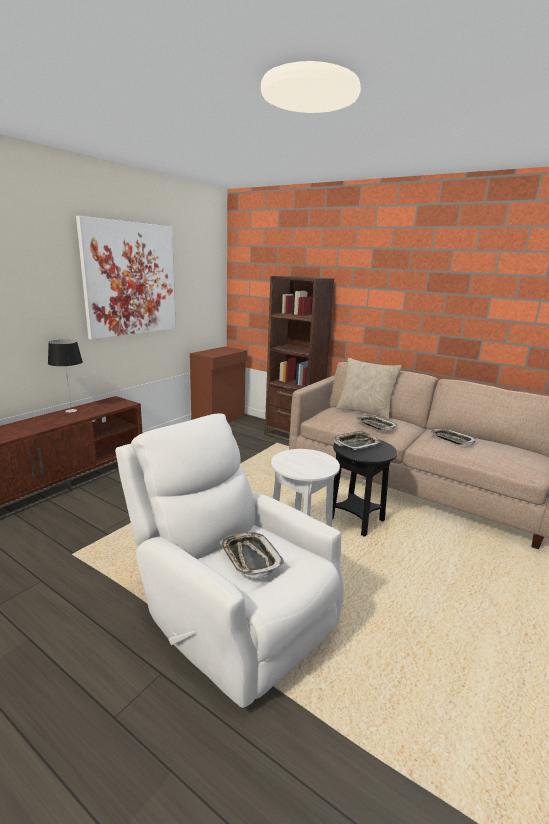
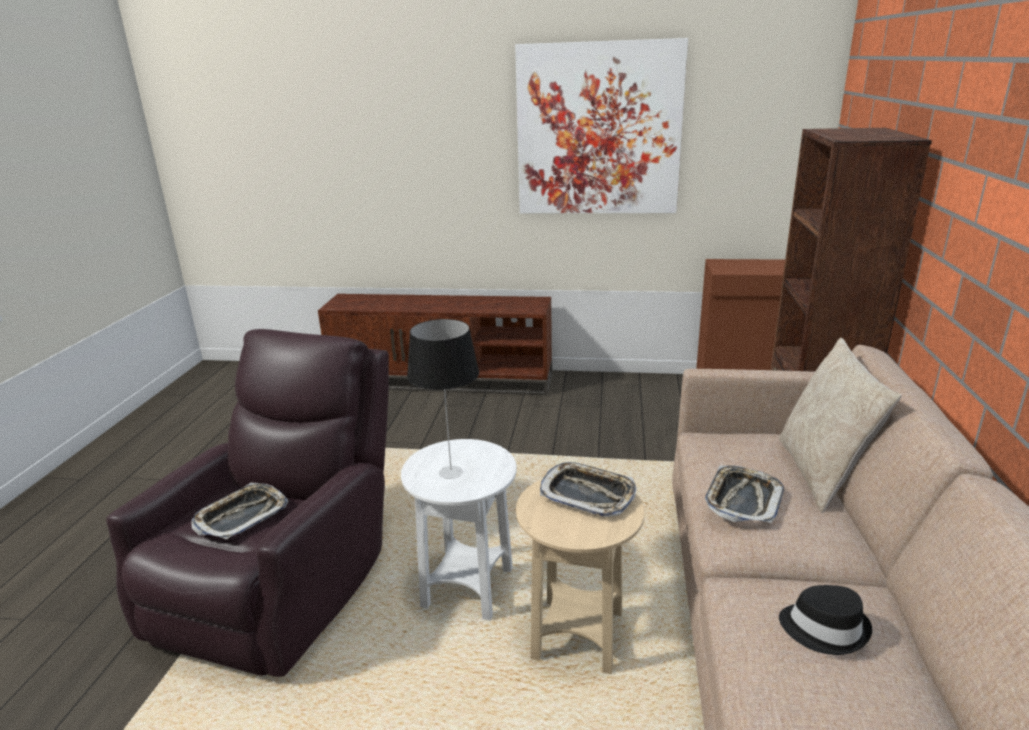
camera: 65 degrees right, 5 degrees up
(71, 410) = (474, 299): table lamp -> table lamp (452, 472)
(230, 613) = (284, 581): white armchair -> brown armchair
(356, 520) = (578, 635): black side table -> beige side table
(451, 439) = (824, 628): tray -> black hat

